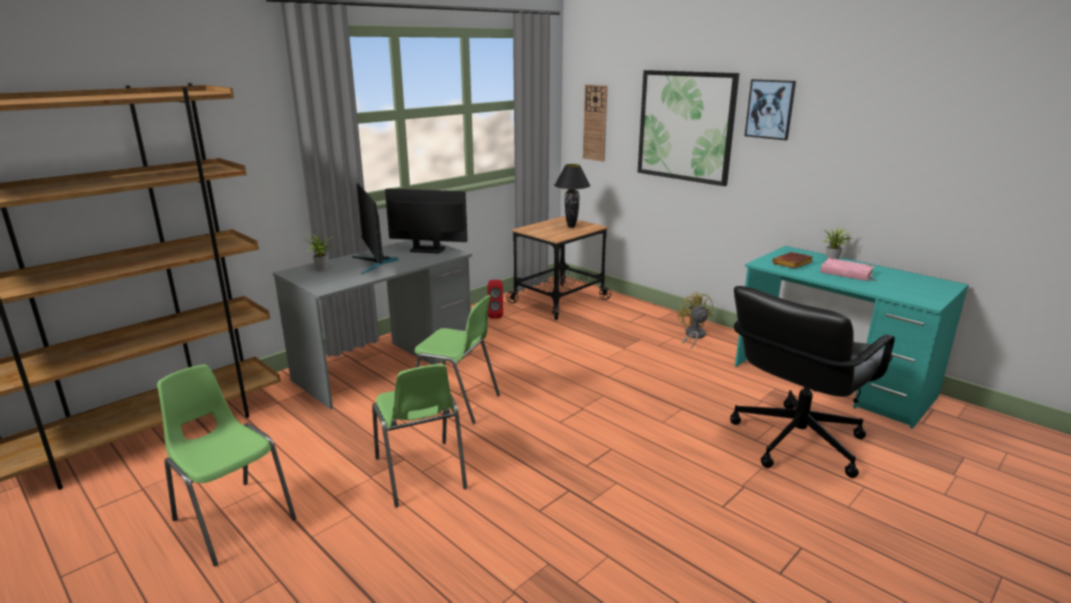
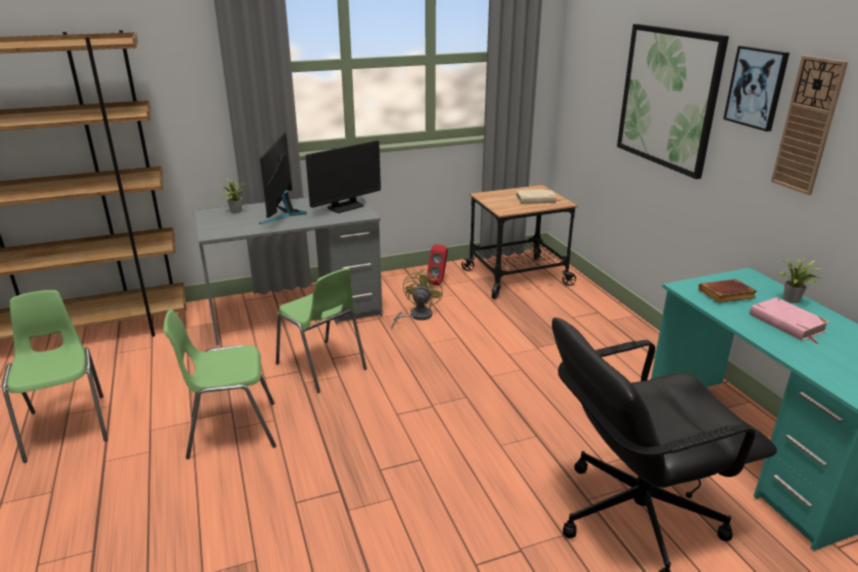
camera: 25 degrees right, 5 degrees up
(420, 474) = (231, 430): green chair -> green chair turned 75 degrees clockwise
(427, 249) = (345, 206): monitor -> monitor turned 105 degrees clockwise
(571, 227) = (535, 199): black table lamp -> beige book
(595, 123) = (587, 82): wall clock -> wall clock (808, 126)
(693, 336) = (630, 351): yellow fan -> yellow fan (416, 316)

